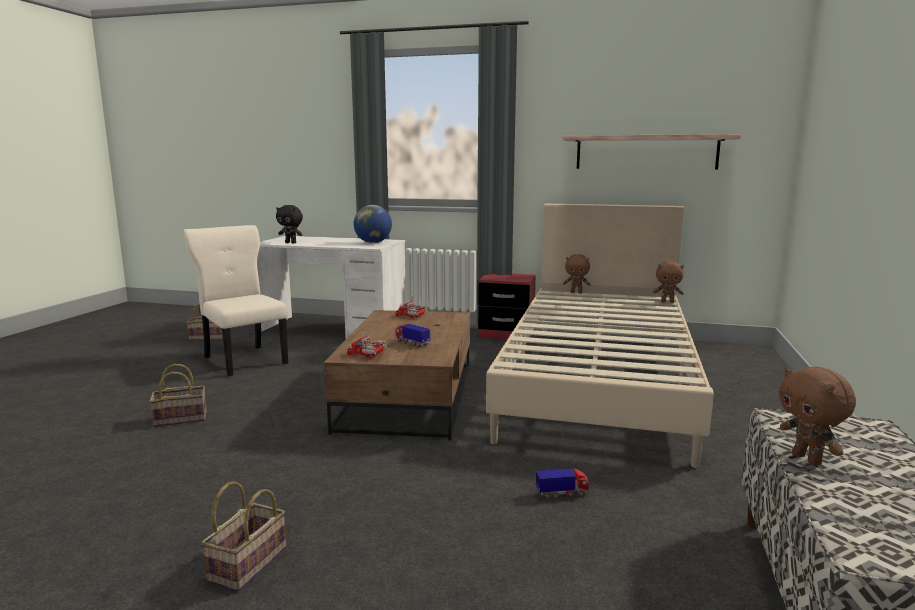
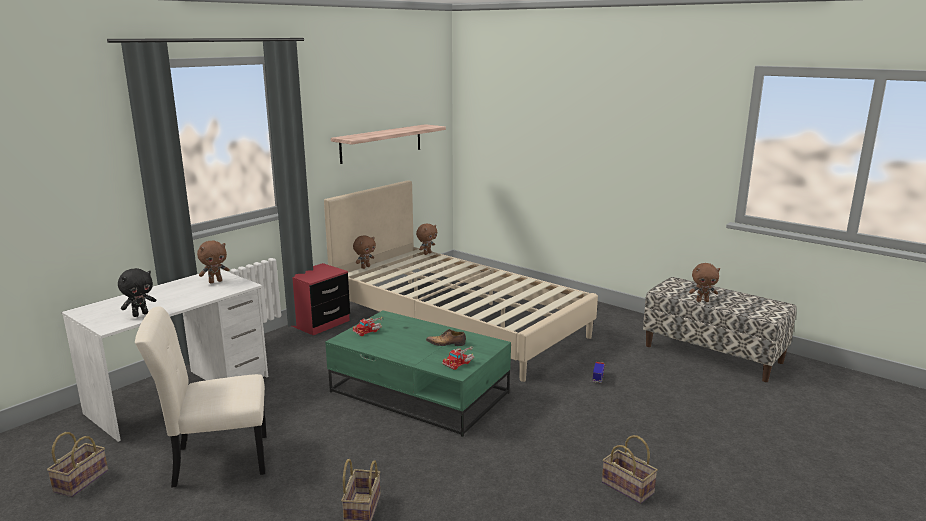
camera: 65 degrees left, 5 degrees up
(373, 242) = (215, 281): globe -> brown plush toy
(408, 397) = (420, 392): brown coffee table -> green coffee table
(412, 343) = (446, 344): toy truck -> shoe

